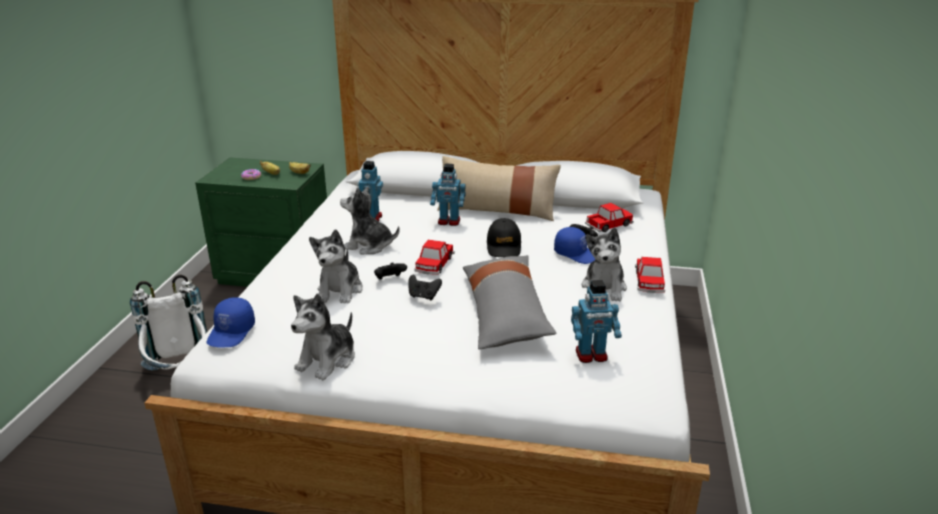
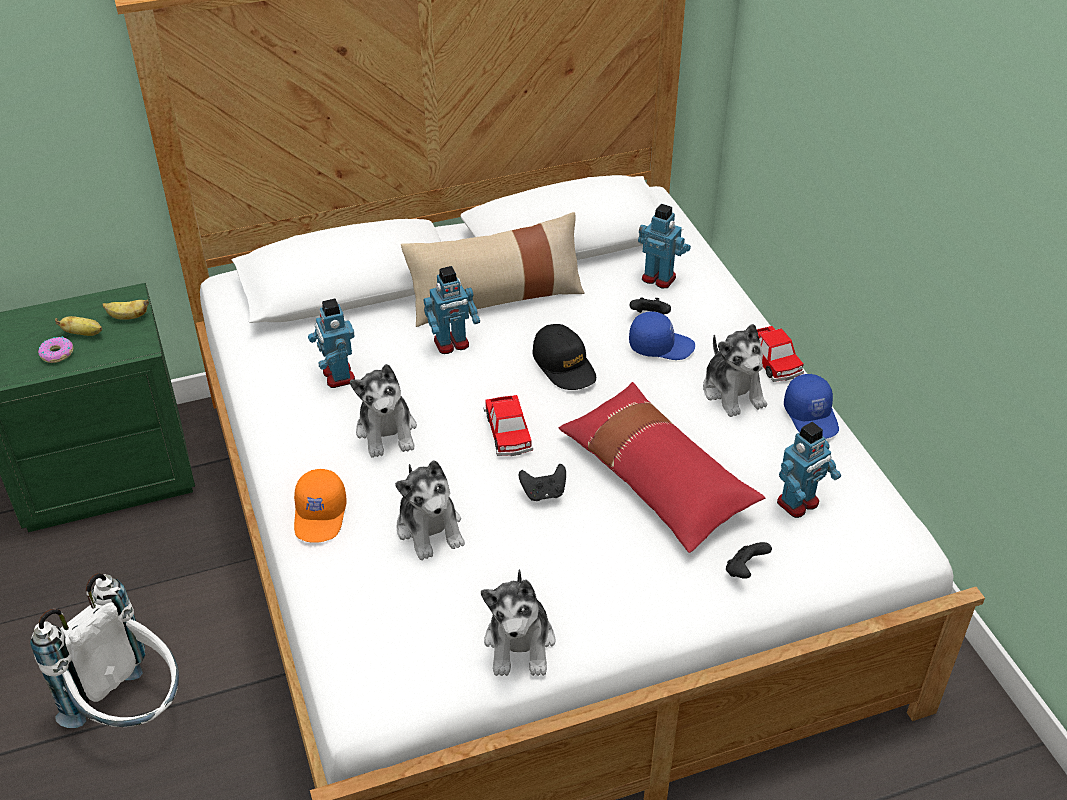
camera: 30 degrees left, 15 degrees up
(232, 333) = (360, 658): blue cap -> blue cap (812, 416)
(291, 268) = (321, 515): none -> orange cap
(369, 246) = (387, 431): plush toy -> plush toy turned 90 degrees counterclockwise
(390, 280) = (477, 483): black game controller -> black game controller (744, 570)
(504, 313) = (656, 479): grey pillow -> red pillow
(609, 225) = (659, 278): toy car -> toy robot

